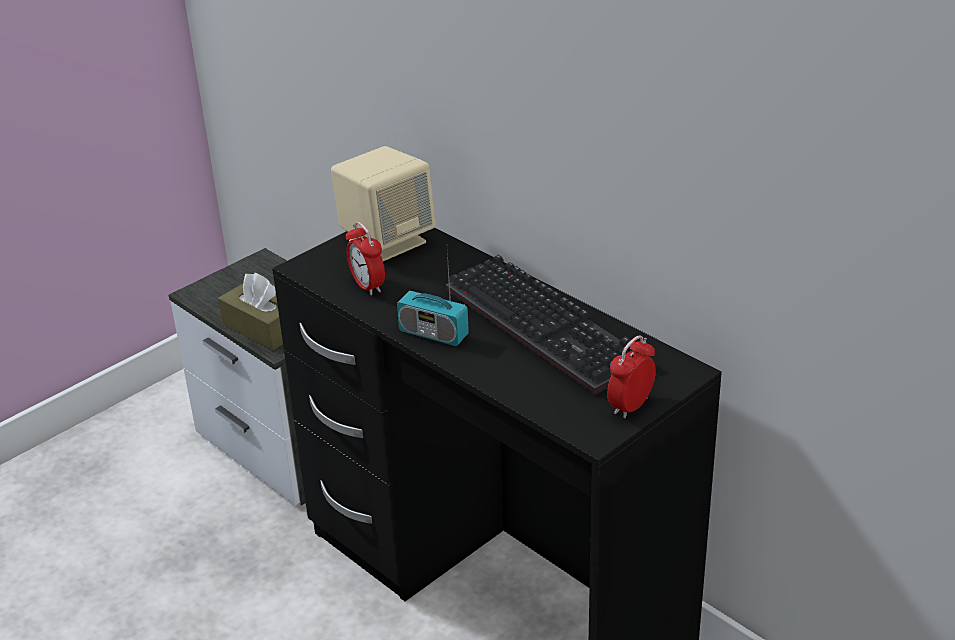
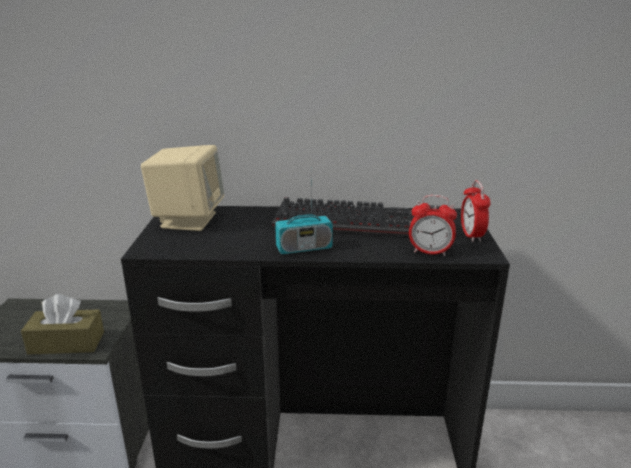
camera: 45 degrees left, 10 degrees down
(367, 286) = (214, 243): alarm clock -> alarm clock (430, 252)

